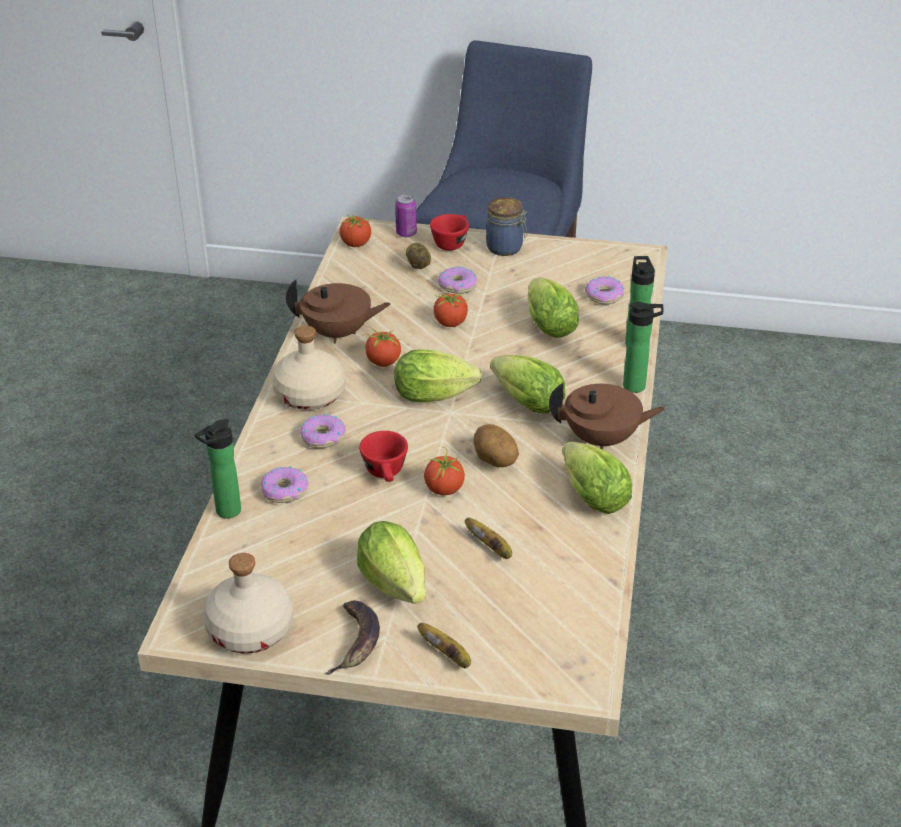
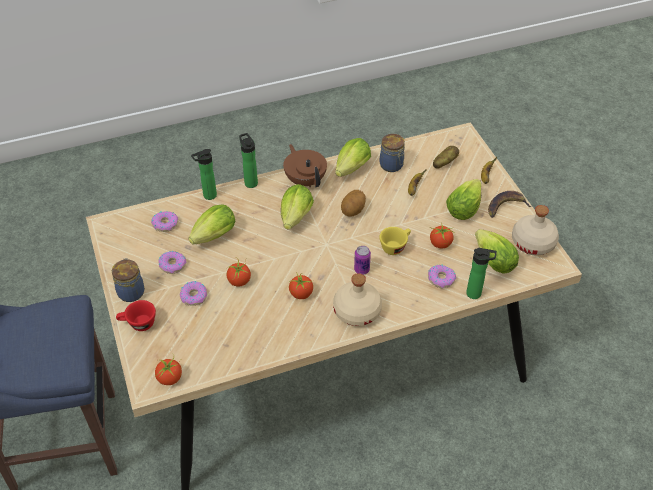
camera: 120 degrees left, 10 degrees up
(323, 437) = (388, 285): donut -> donut (172, 265)
(338, 333) = (287, 330): brown teapot -> none
(386, 473) = (395, 246): red cup -> yellow cup
(406, 233) = (139, 355): can -> can (361, 269)
(419, 265) = (180, 327): potato -> potato (444, 163)
(438, 396) = (316, 255): lettuce -> lettuce (491, 260)
(444, 488) = (388, 220): tomato -> tomato (440, 244)
(566, 547) = (392, 166): none -> jar

